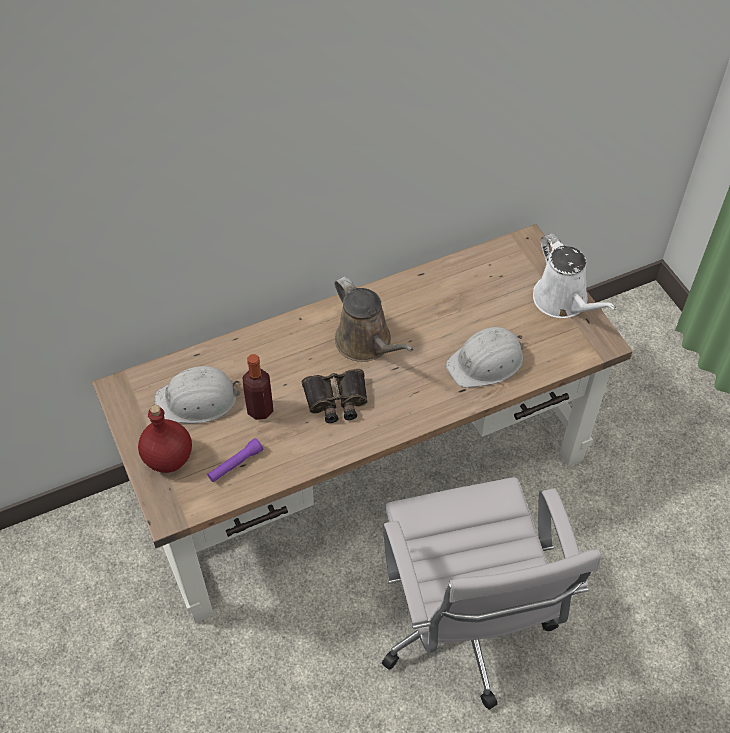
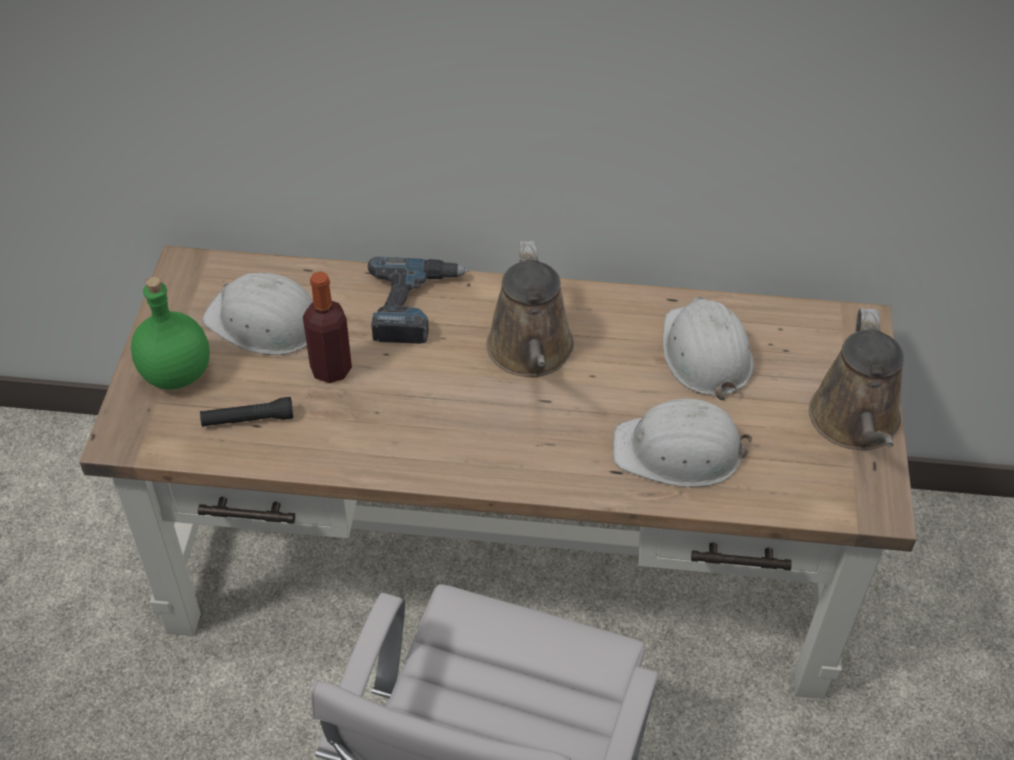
camera: 30 degrees right, 5 degrees down
(169, 458) = (178, 373): red bottle -> green bottle
(235, 464) = (248, 420): purple flashlight -> black flashlight
(279, 347) = (414, 306): none -> power drill
(336, 400) = (435, 404): binoculars -> none
(460, 298) = (705, 353): none -> white hard hat
(563, 301) = (855, 423): white watering can -> brown watering can

